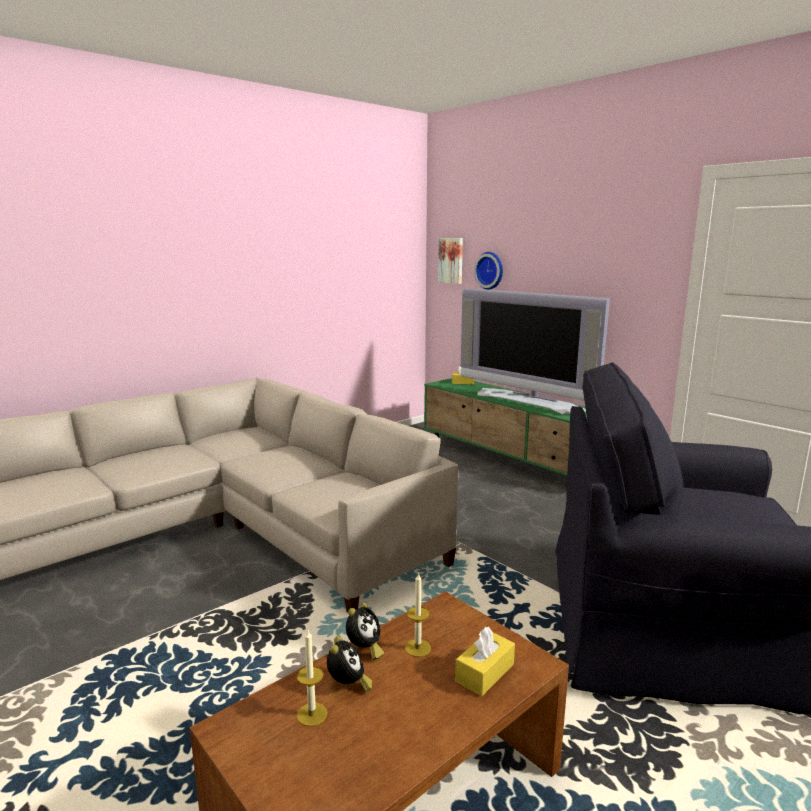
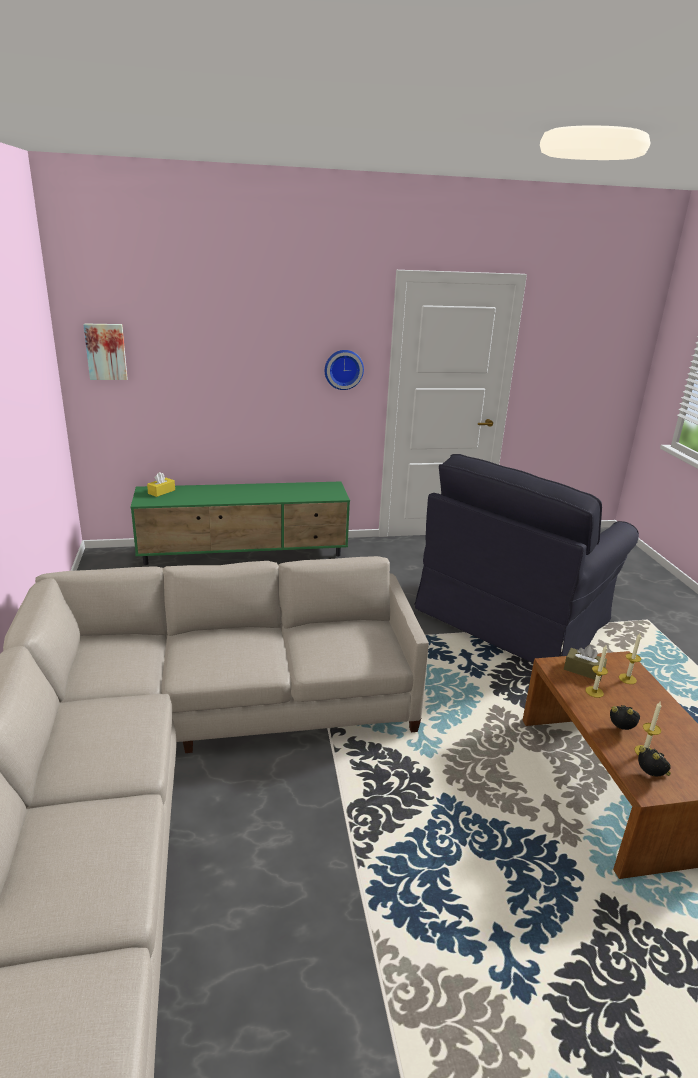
camera: 60 degrees left, 10 degrees up
(364, 649) = (587, 712): alarm clock -> alarm clock (651, 776)
(460, 631) = (583, 670): none -> brown tissue box
(485, 673) = (627, 679): yellow tissue box -> candle
(490, 270) = (172, 362): wall clock -> wall clock (343, 369)
(529, 401) = (261, 492): television -> none

